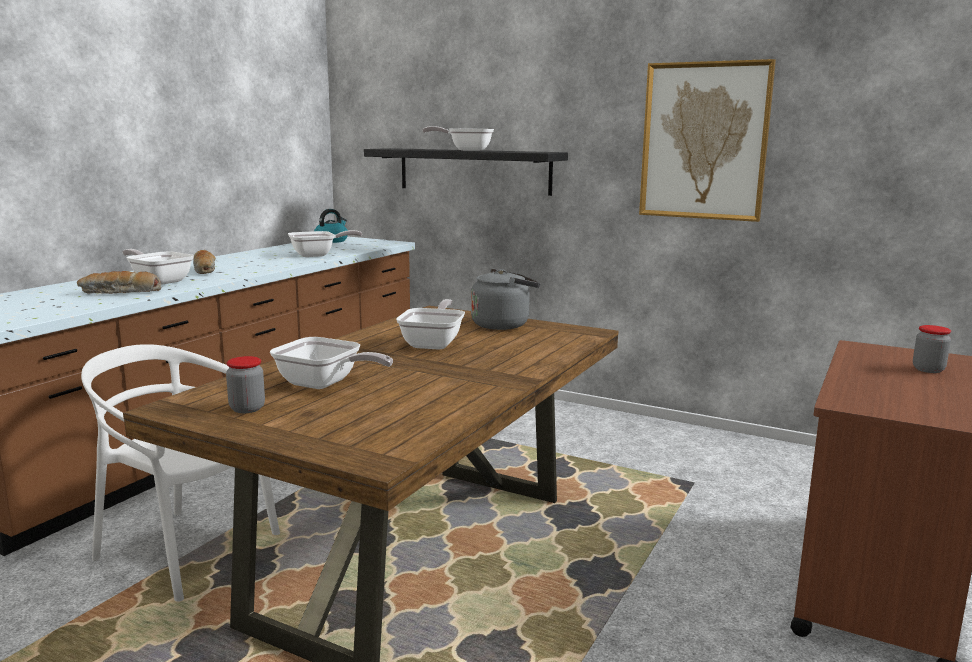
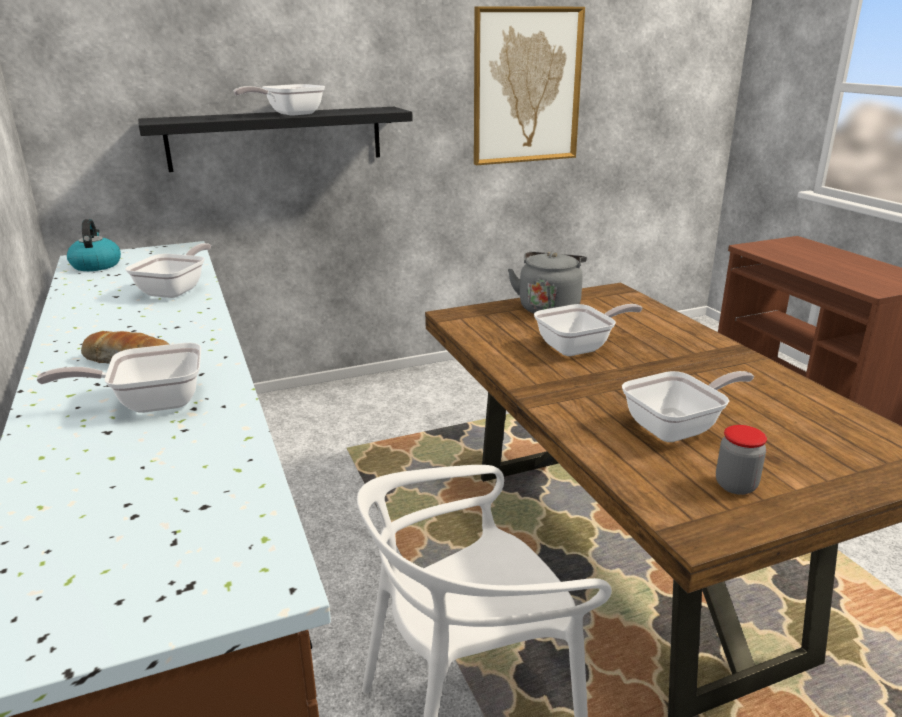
camera: 50 degrees left, 10 degrees up
(120, 293) = (186, 443): bread -> none
(434, 343) = (580, 347): frying pan -> frying pan turned 105 degrees clockwise
(928, 369) = (817, 252): jar -> none

